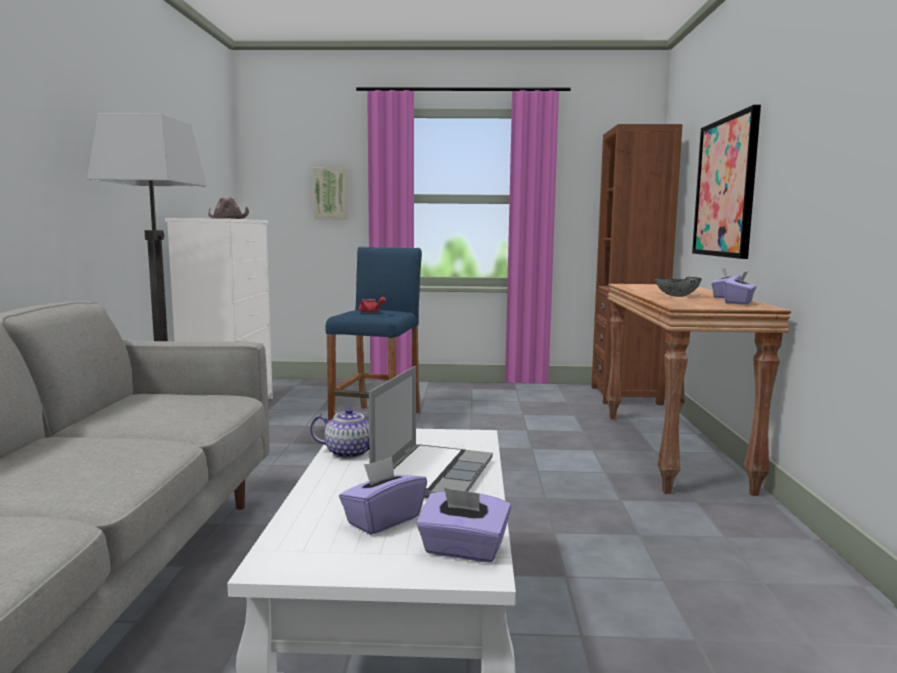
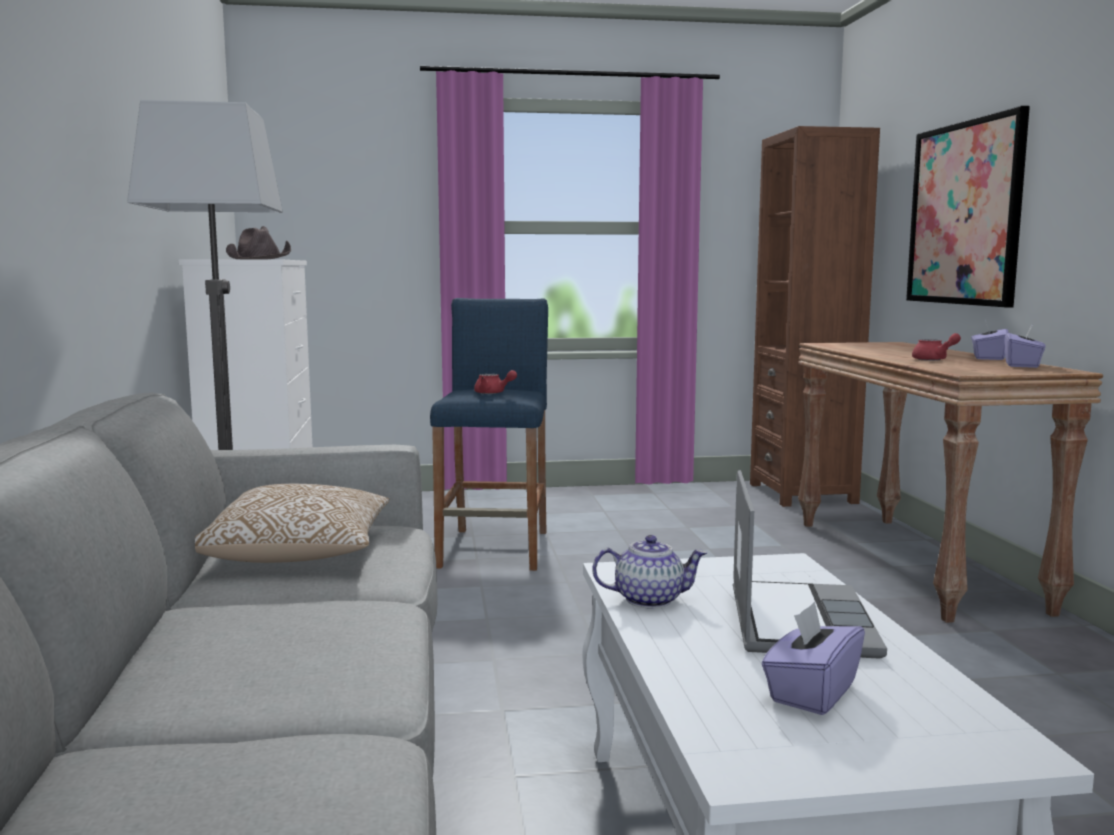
camera: 10 degrees left, 0 degrees up
(158, 409) = (299, 554): none -> pillow
(331, 194) = (380, 220): picture -> none
(463, 550) = (964, 724): purple tissue box -> none
(680, 297) = (934, 359): grey bowl -> red teapot

